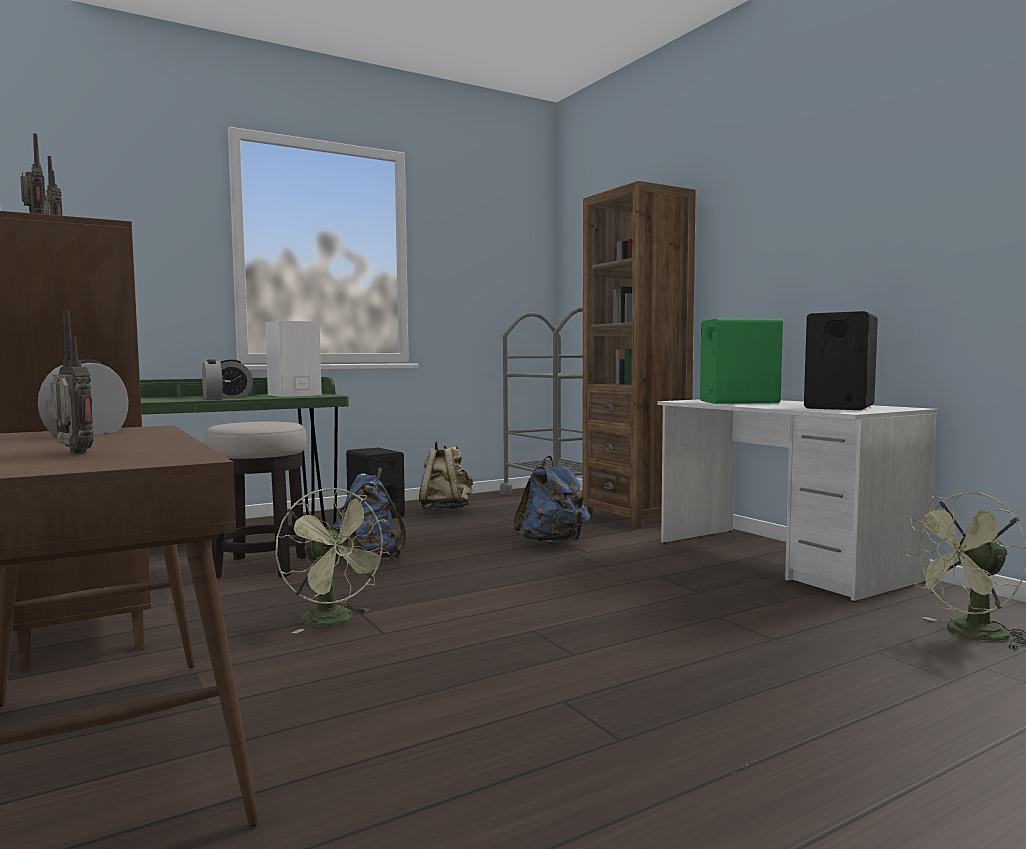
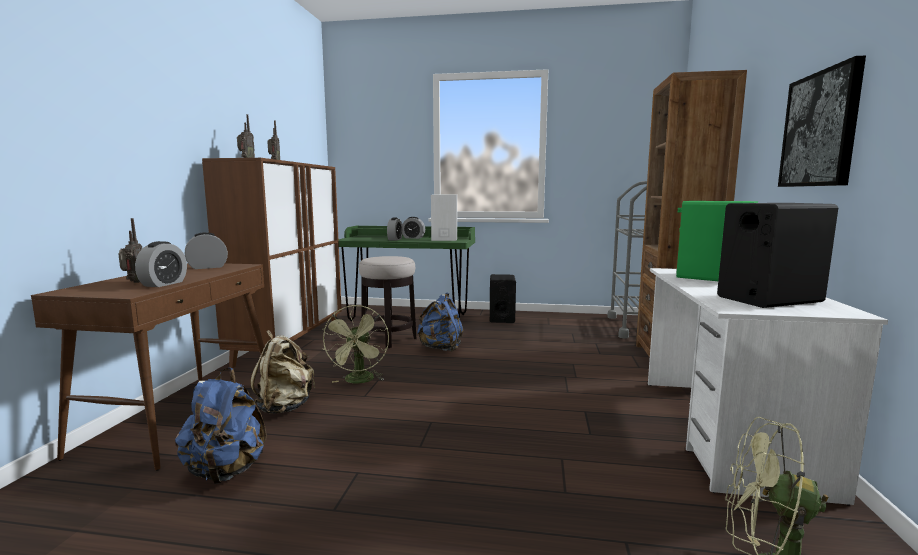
camera: 40 degrees right, 5 degrees up
(161, 448) = (164, 284): none -> alarm clock
(445, 510) = (548, 322): beige backpack -> beige backpack (285, 407)
(552, 542) = (567, 363): blue backpack -> blue backpack (226, 471)
(815, 252) = (820, 129): none -> picture

